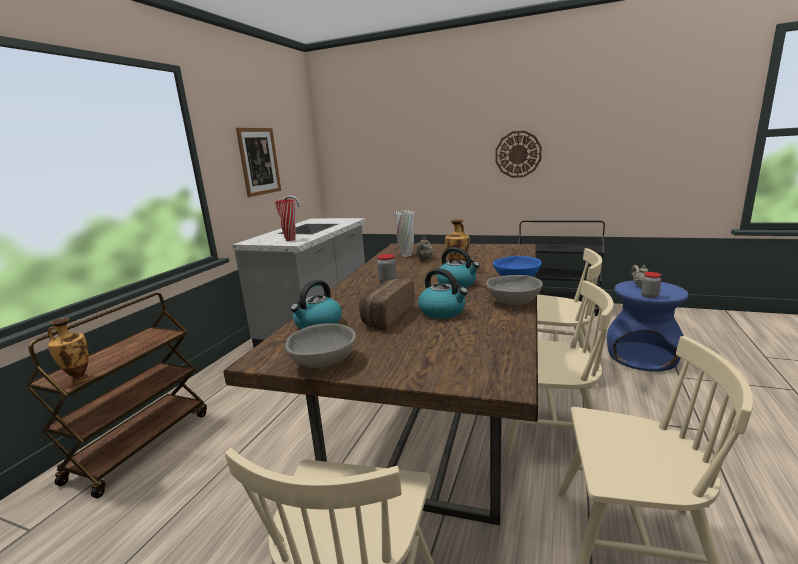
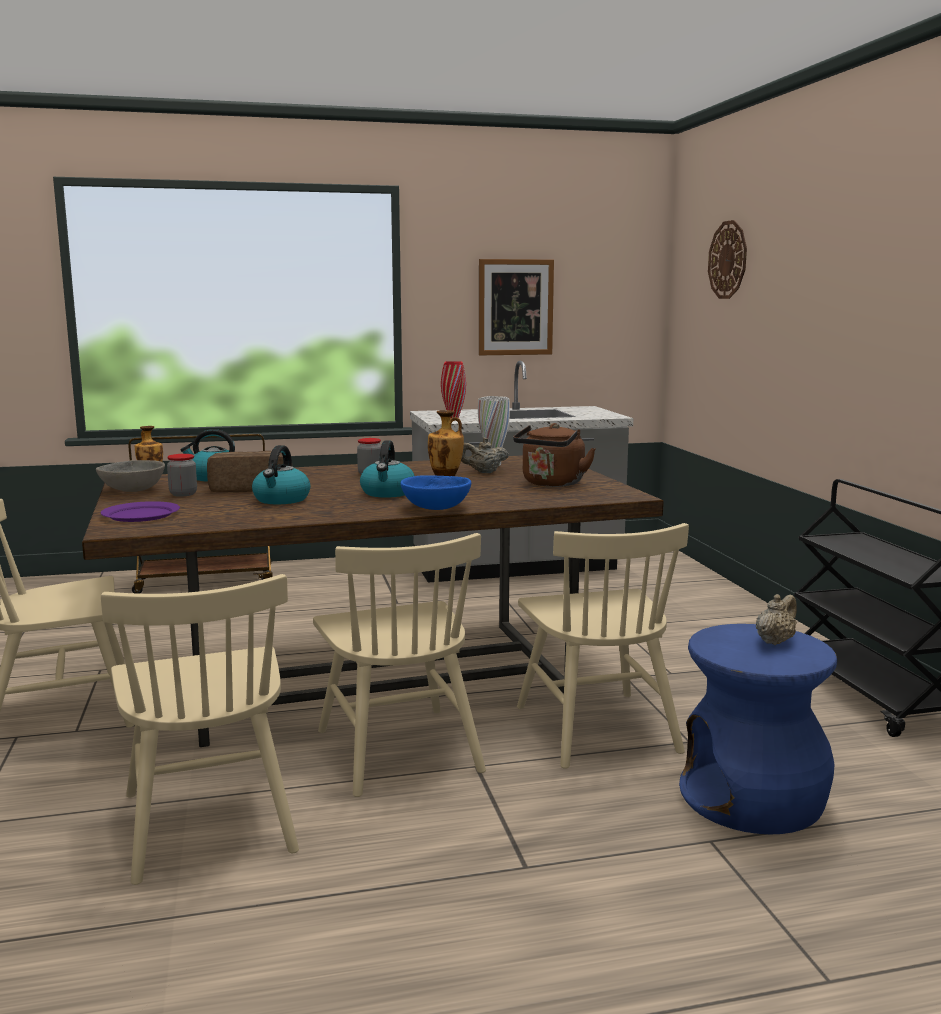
camera: 55 degrees right, 5 degrees down
(444, 367) = (140, 515): none -> purple plate
(476, 253) = (551, 484): none -> brown kettle
(513, 302) = (338, 514): grey bowl -> none
(518, 154) = (885, 336): wall clock -> wall clock (728, 260)
(649, 296) = (716, 647): jar -> jar (183, 494)

